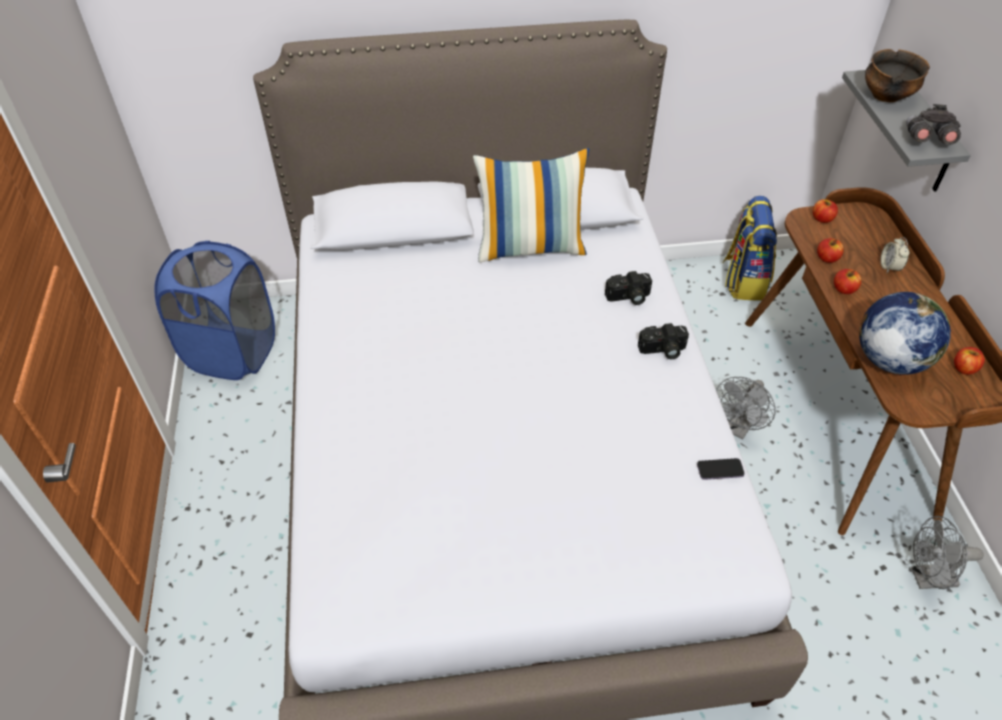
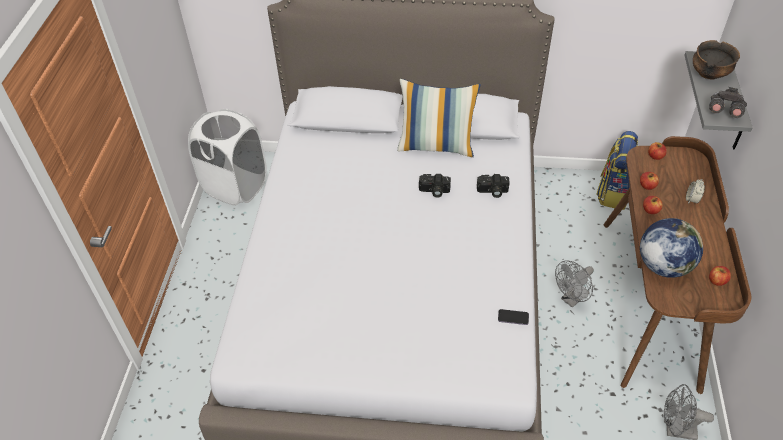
camera: 15 degrees right, 0 degrees up
(232, 353) = (236, 186): blue laundry basket -> white laundry basket
(662, 350) = (503, 232): camera -> camera (434, 191)

